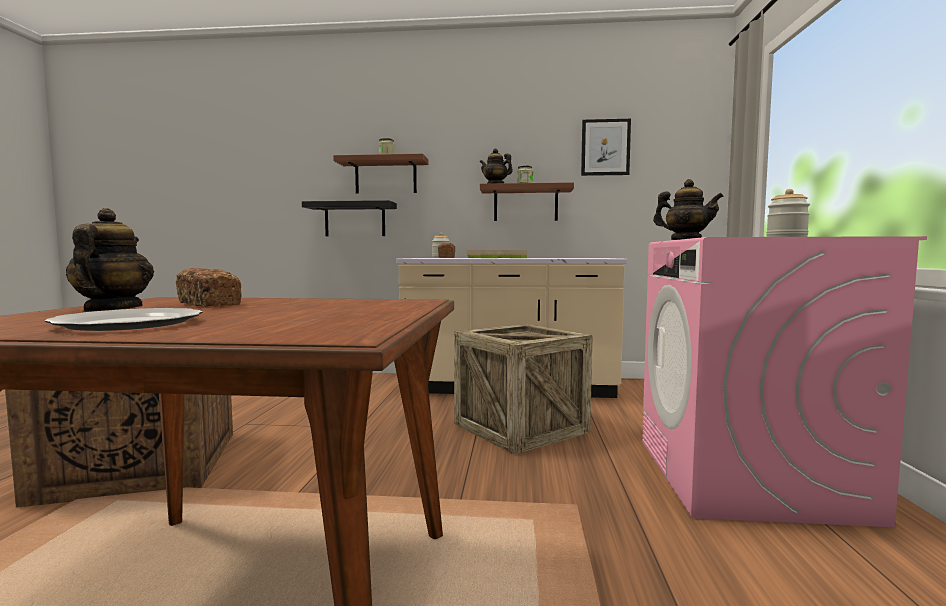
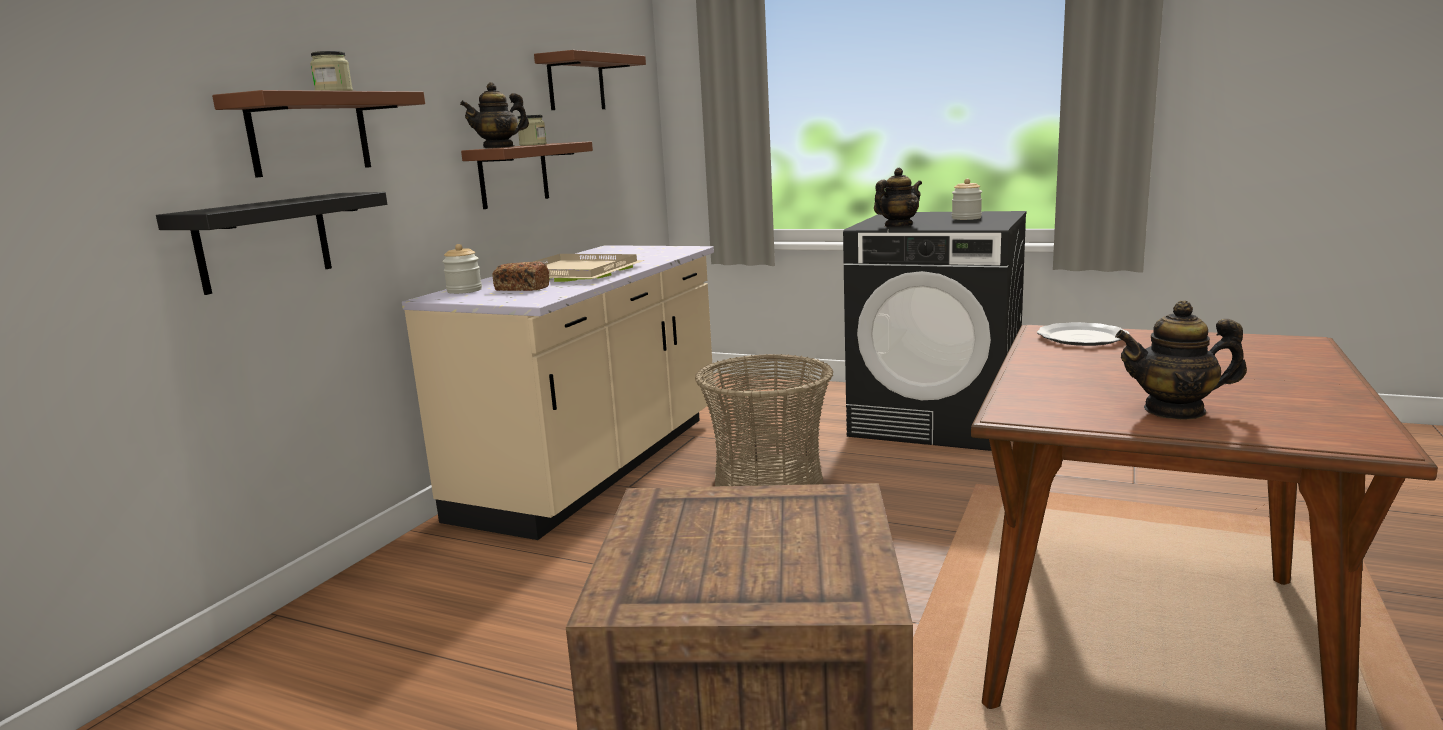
camera: 70 degrees left, 10 degrees up
(130, 323) = (1280, 387): plate -> plate (1081, 338)
(209, 304) = (1098, 386): bread -> none
(520, 428) = (768, 480): crate -> basket
(605, 147) = (576, 83): picture -> brown shelf
(746, 478) = (937, 421): pink washing machine -> black washing machine

